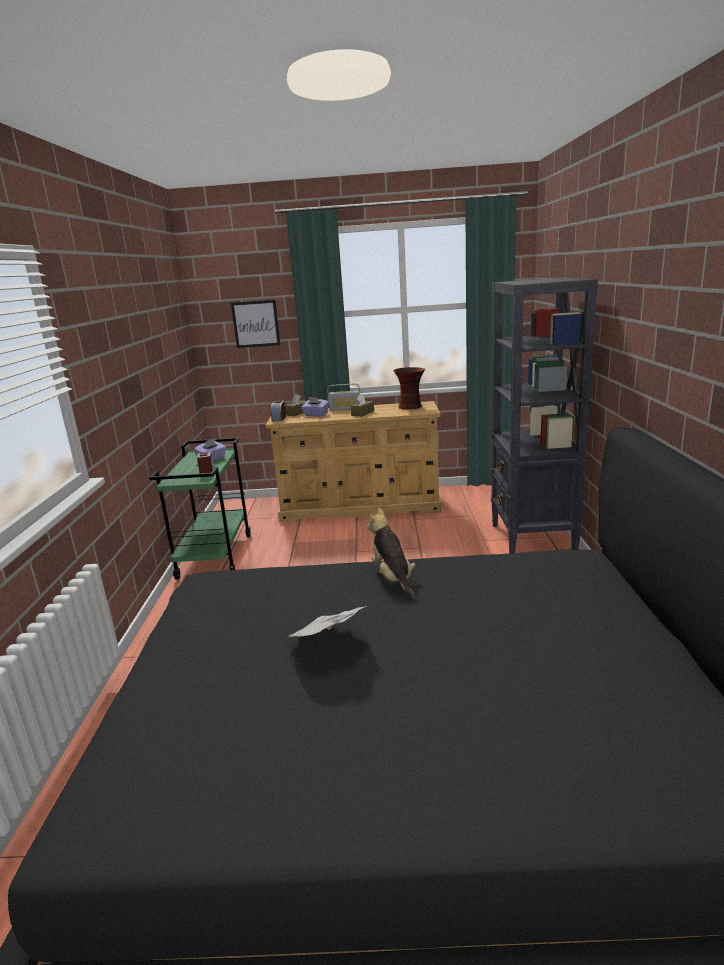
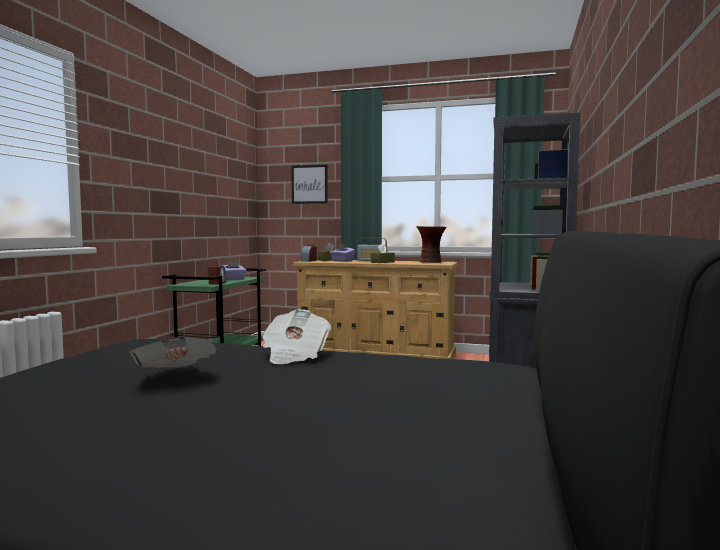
camera: 15 degrees right, 15 degrees down
(393, 578) = (294, 355): plush toy -> newspaper

